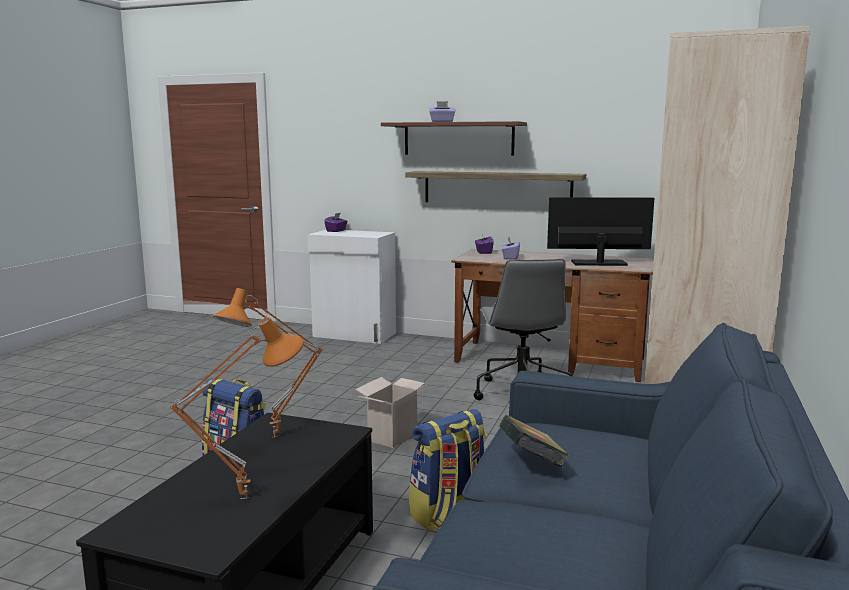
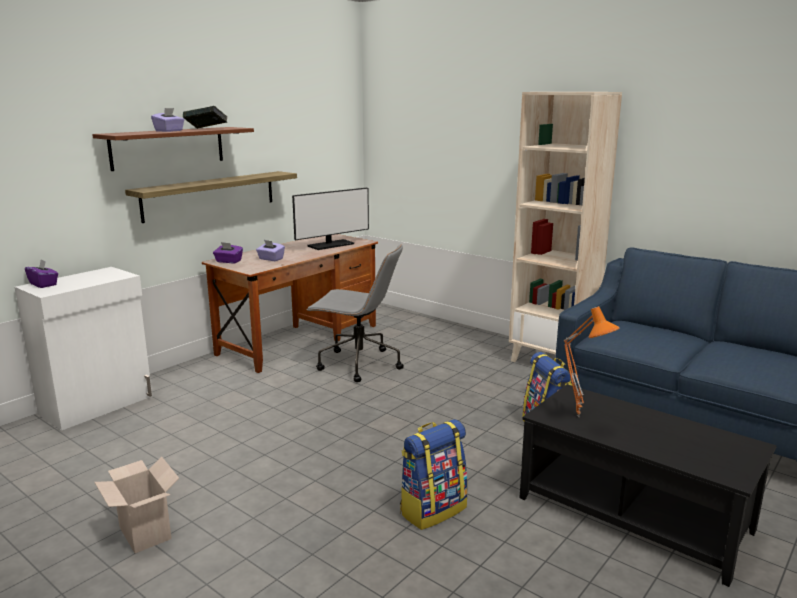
camera: 70 degrees left, 5 degrees up
(245, 497) = (679, 432): orange table lamp -> none
(392, 435) = (405, 427): cardboard box -> cardboard box (143, 533)
(531, 463) = (659, 345): book -> book (206, 129)
(598, 263) = (331, 245): monitor -> monitor turned 150 degrees counterclockwise

